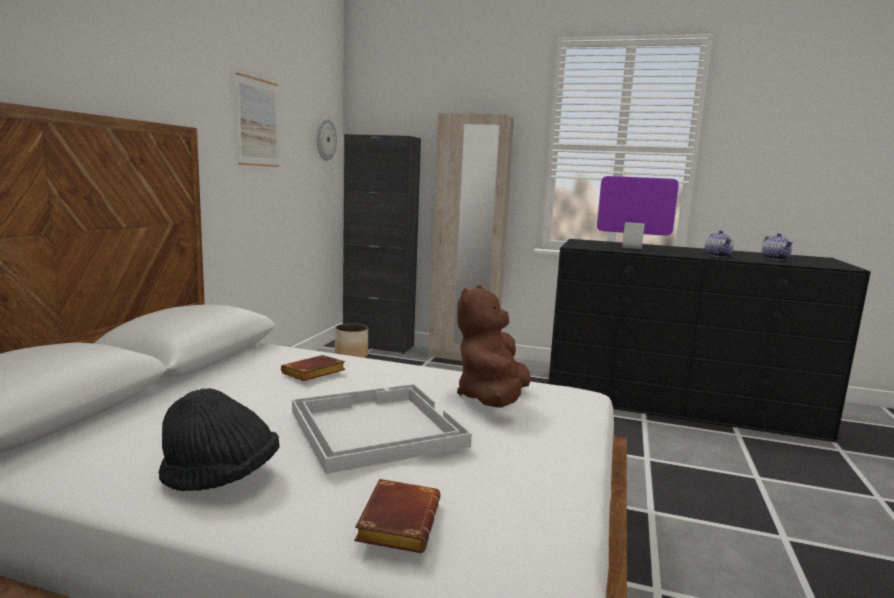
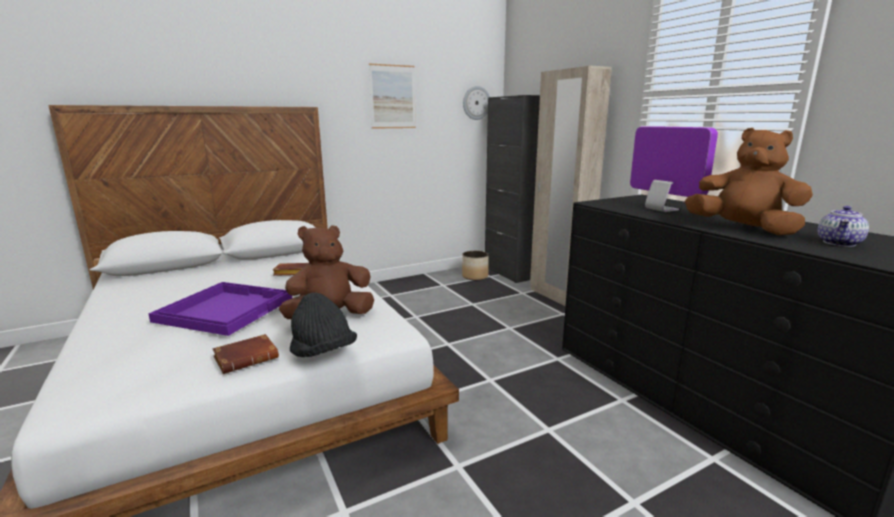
camera: 45 degrees right, 5 degrees up
(221, 478) = (130, 310): black hat -> black hat (323, 353)
(374, 428) = (225, 309): white tray -> purple tray
(397, 521) = (104, 353): brown book -> brown book (247, 357)
(718, 256) = (743, 229): teapot -> brown plush toy

